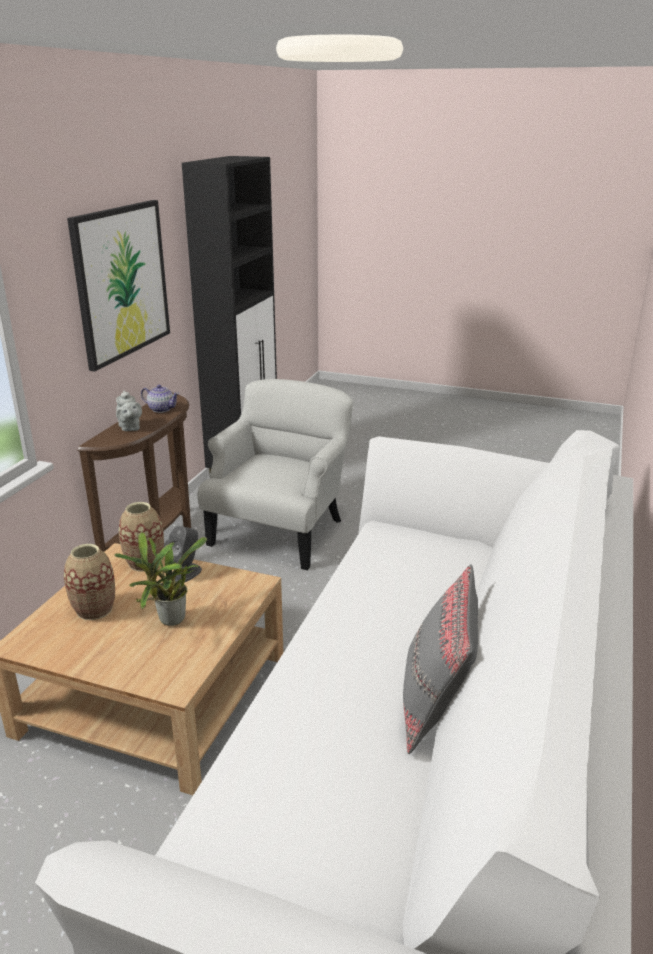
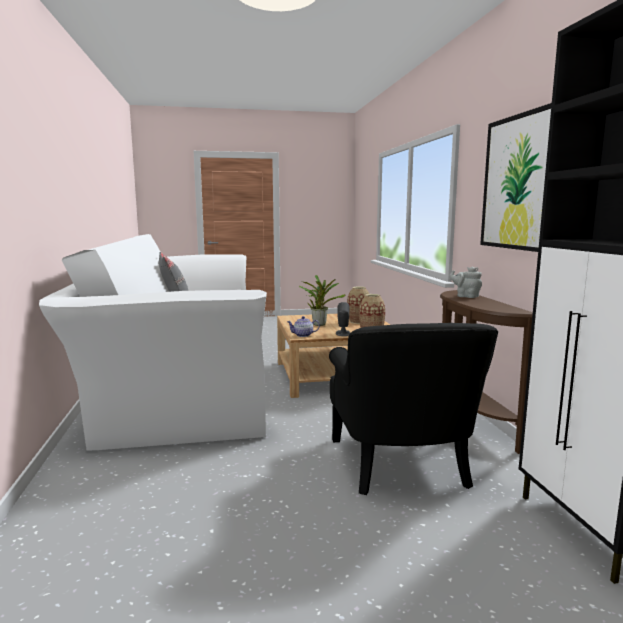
camera: 150 degrees right, 15 degrees down
(161, 409) = (488, 305): teapot -> teapot (303, 335)
(280, 531) = (401, 463): white armchair -> black armchair

